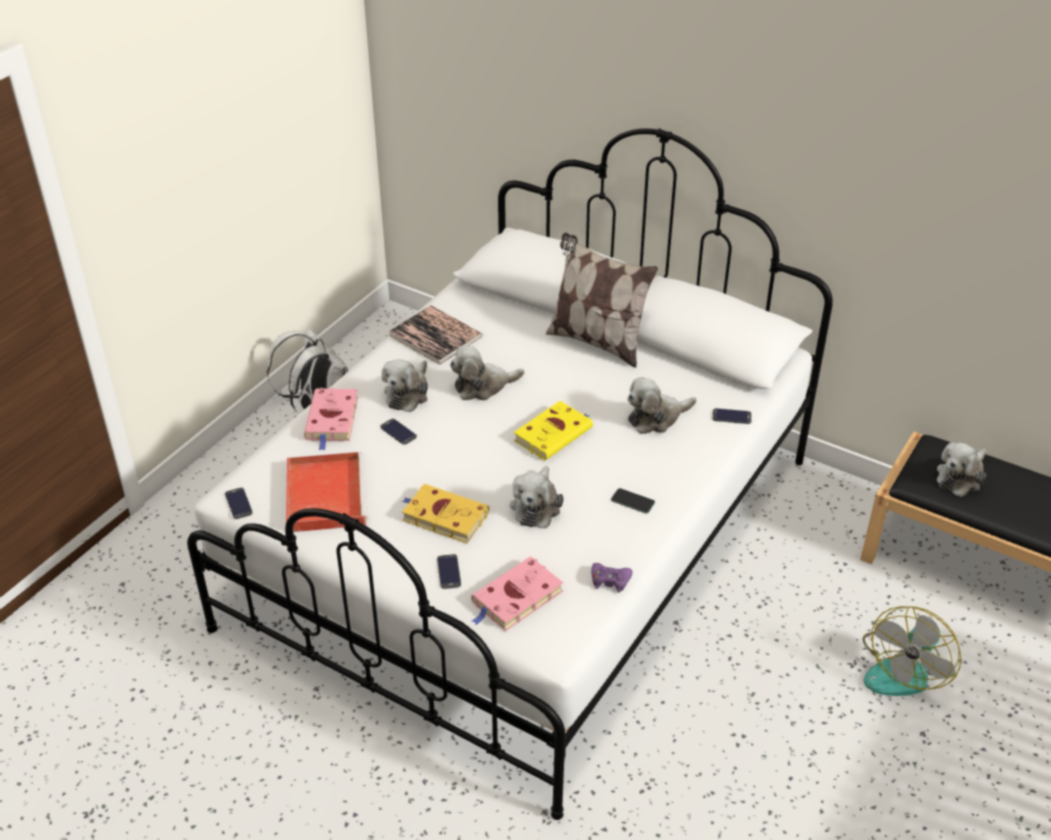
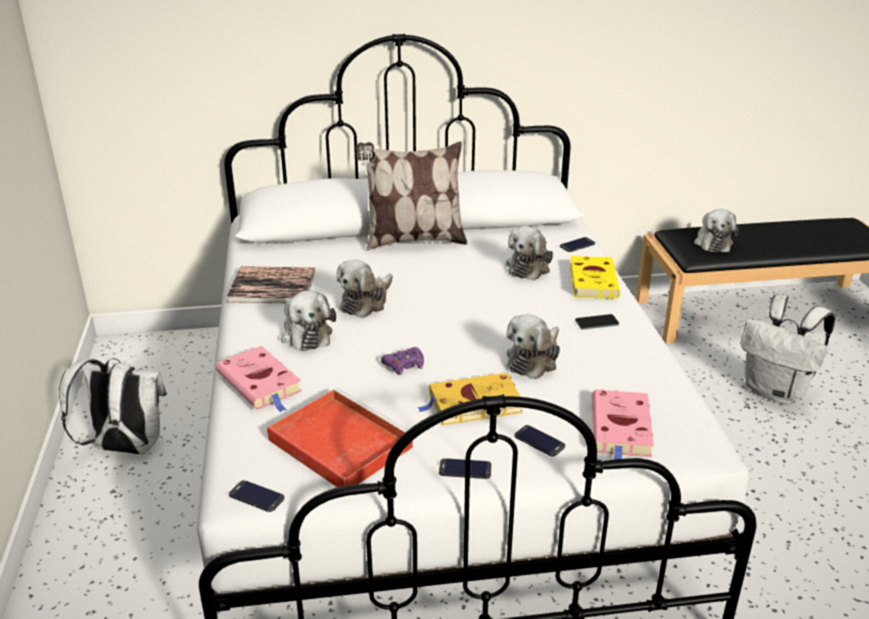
camera: 40 degrees left, 10 degrees down
(398, 432) = (338, 364): phone -> phone (465, 469)
(536, 506) = (534, 359): plush toy -> plush toy turned 60 degrees clockwise
(554, 433) = (472, 307): yellow book -> yellow book (592, 281)
(610, 580) = (665, 379): purple game controller -> purple game controller (404, 365)
(903, 669) = (776, 392): fan -> white backpack

